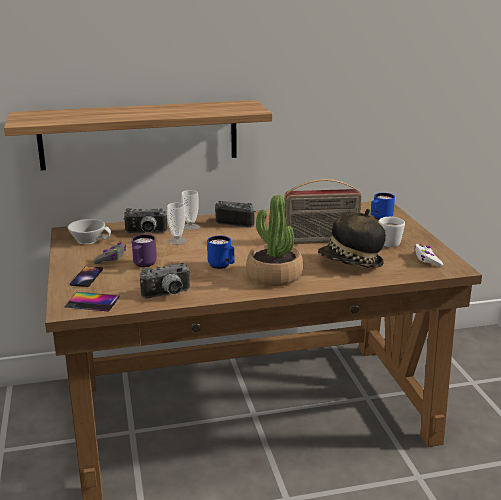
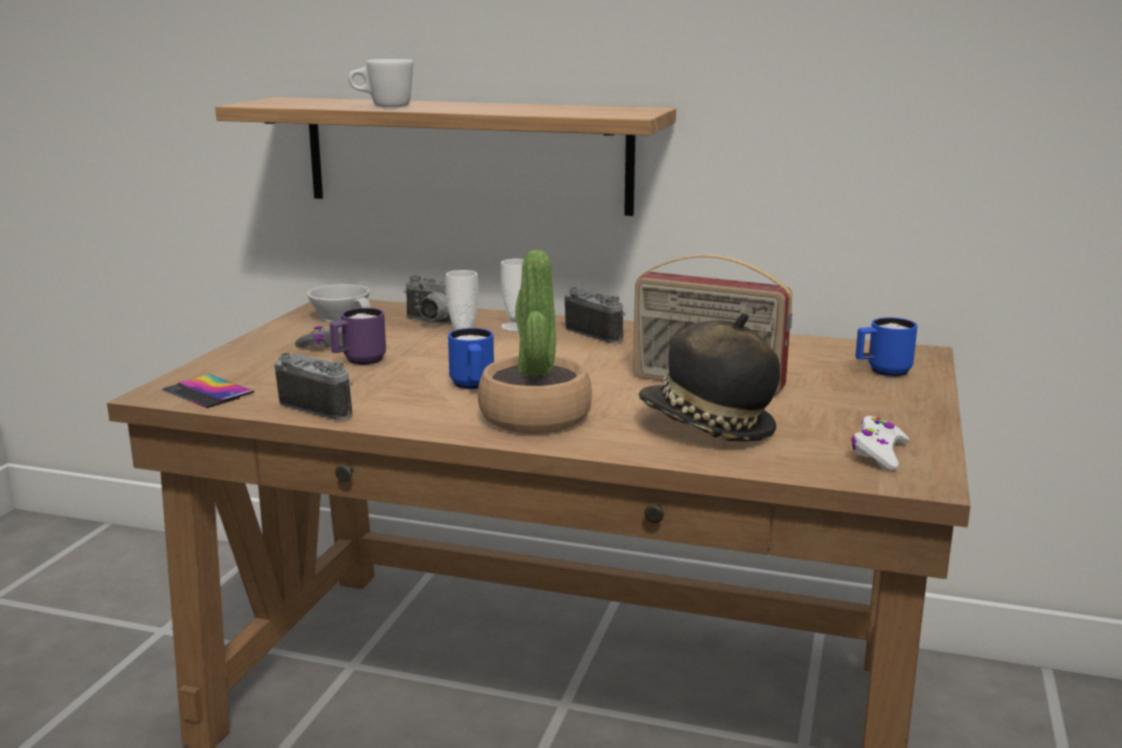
camera: 30 degrees right, 5 degrees down
(86, 277) = (257, 360): phone -> none
(168, 295) = (323, 406): camera -> camera turned 150 degrees counterclockwise
(386, 245) = (826, 414): white mug -> white mug (382, 106)

